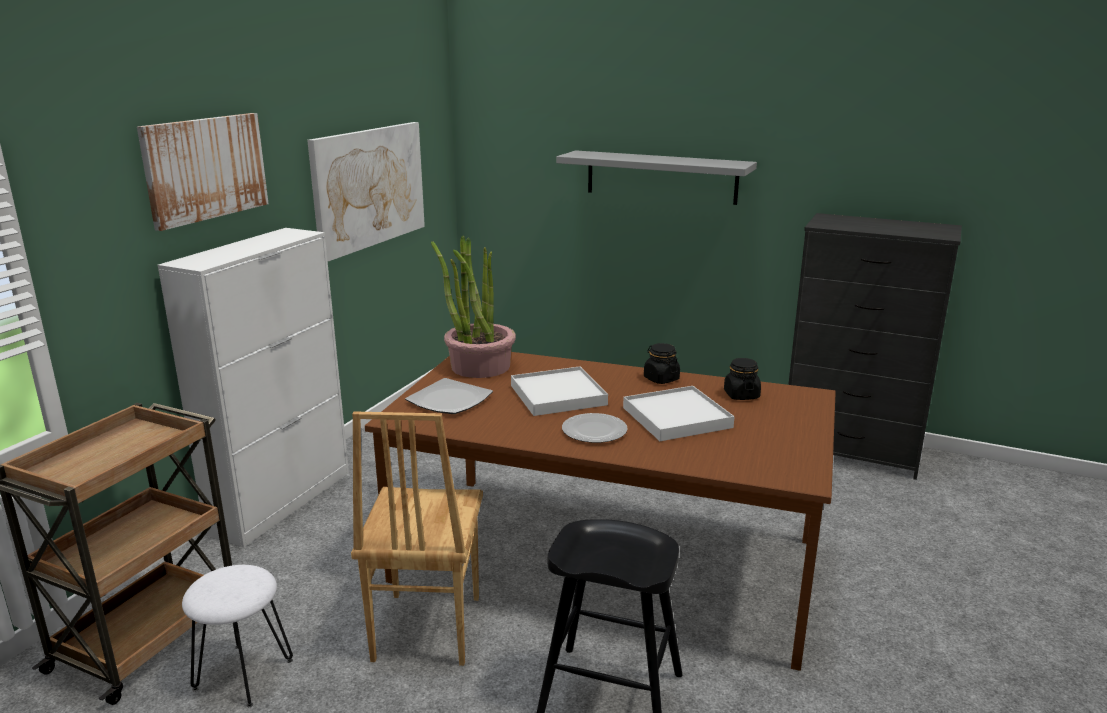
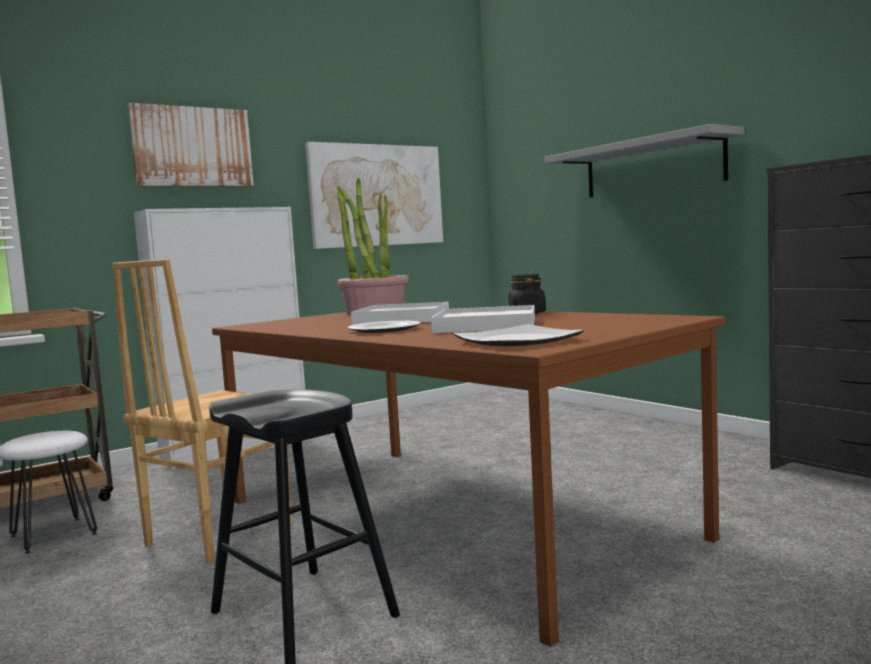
camera: 30 degrees right, 15 degrees down
(450, 400) = (306, 321): plate -> plate (518, 341)
(741, 395) = (593, 318): black jar -> none

